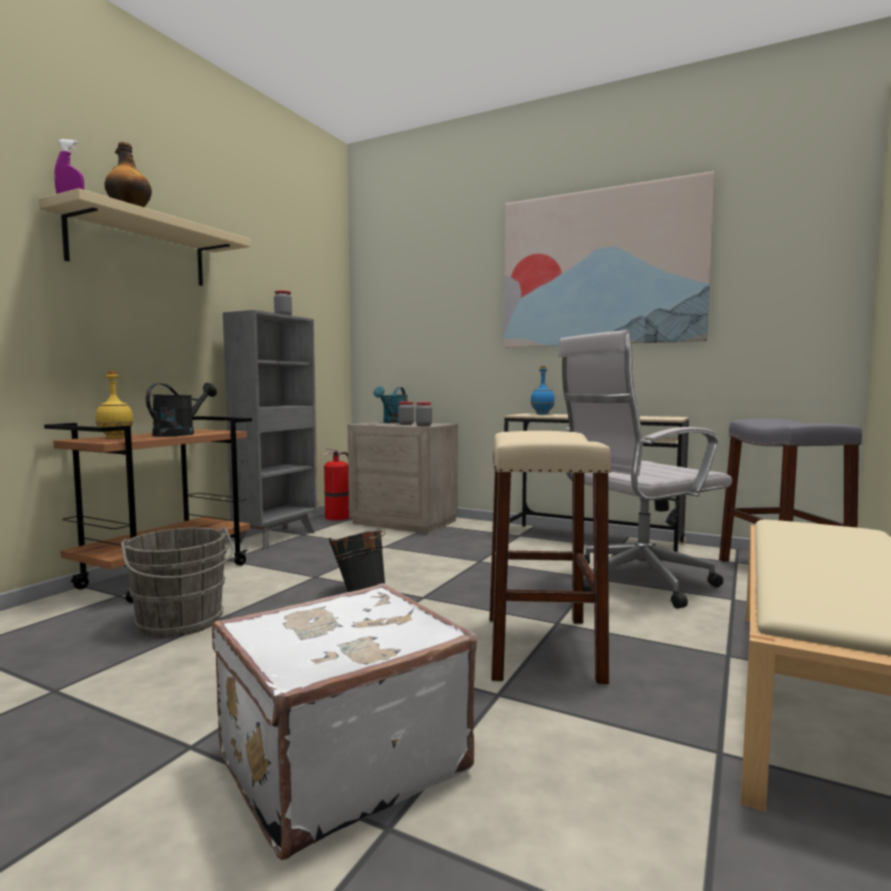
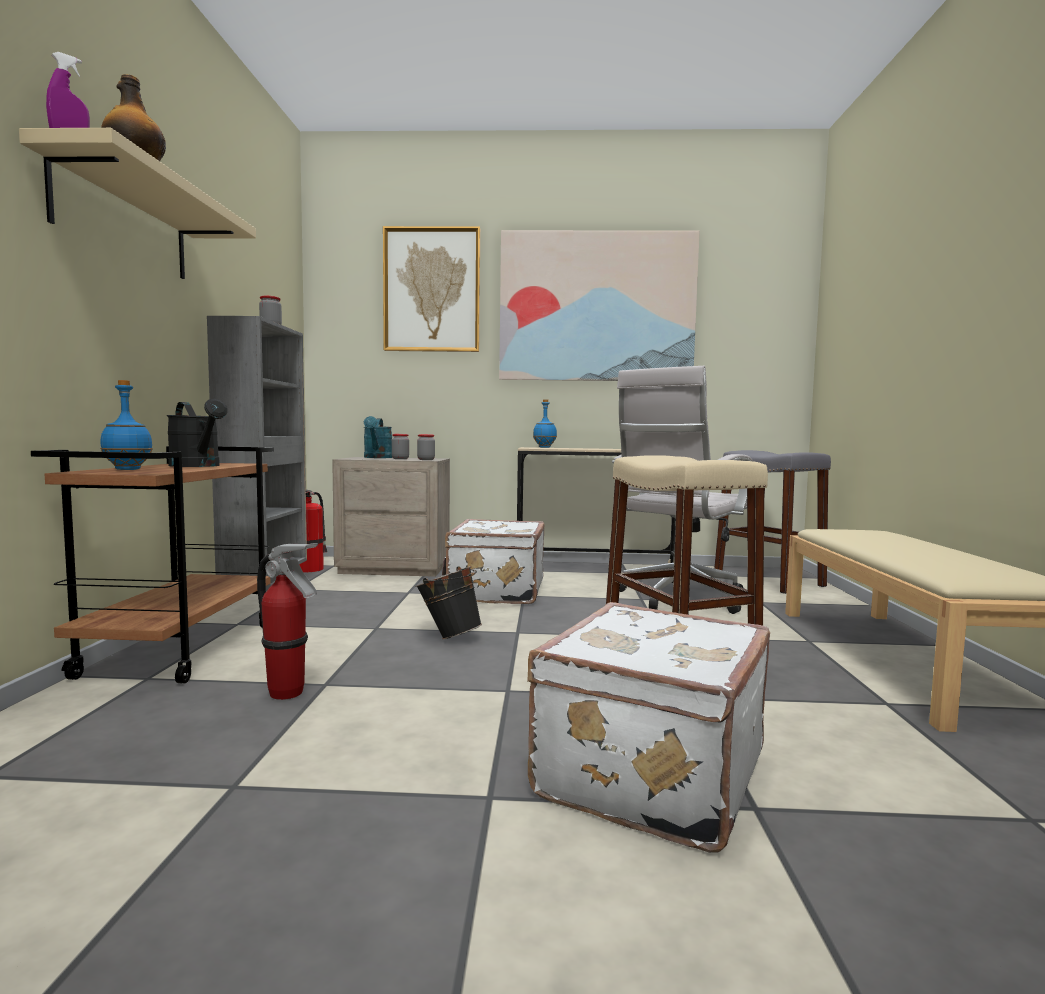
camera: 25 degrees left, 0 degrees up
(115, 437) = (127, 469): yellow bottle -> blue bottle
(180, 434) = (198, 466): black watering can -> black watering can turned 135 degrees clockwise
(181, 623) = (287, 693): grey bucket -> fire extinguisher
(447, 268) = (432, 290): none -> picture
(458, 554) = (494, 591): none -> white suitcase

